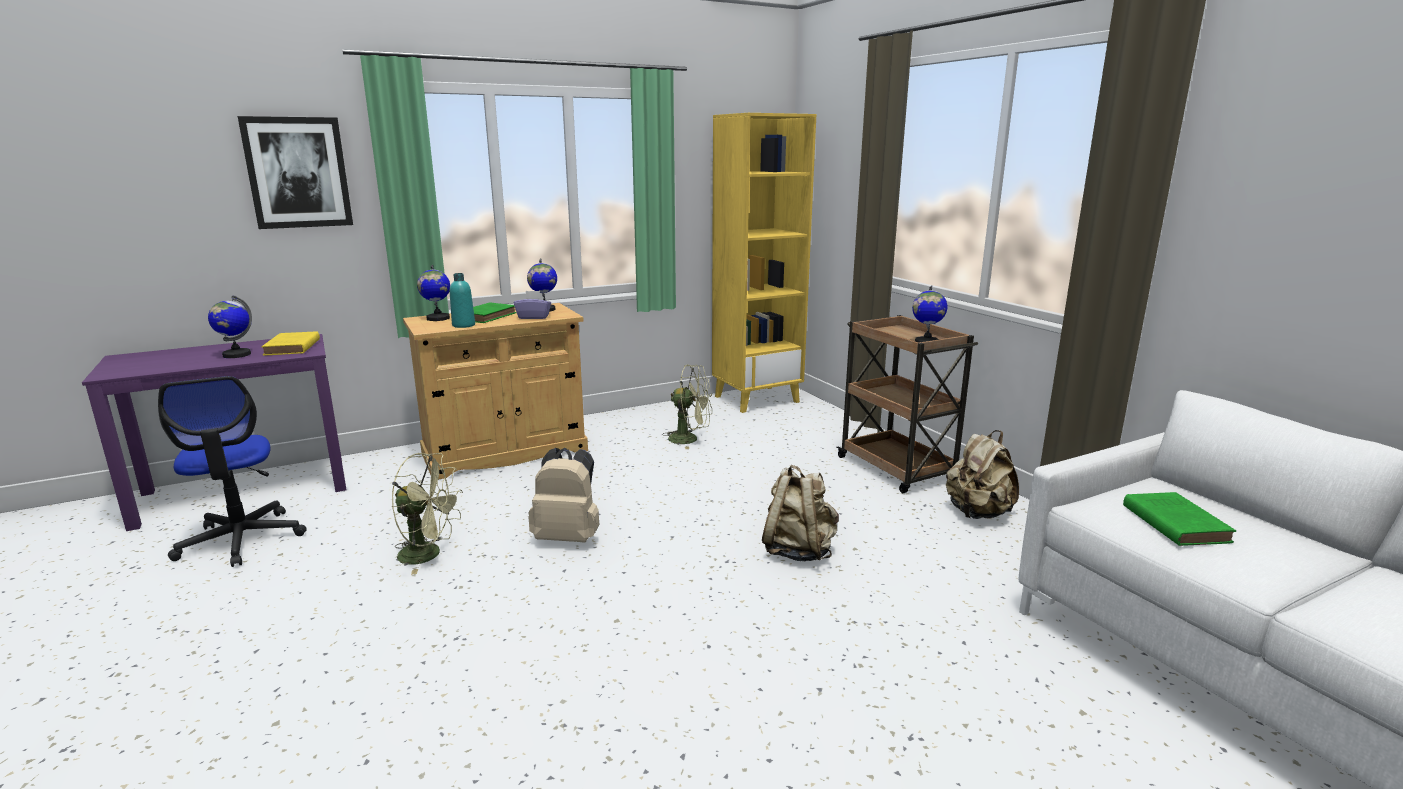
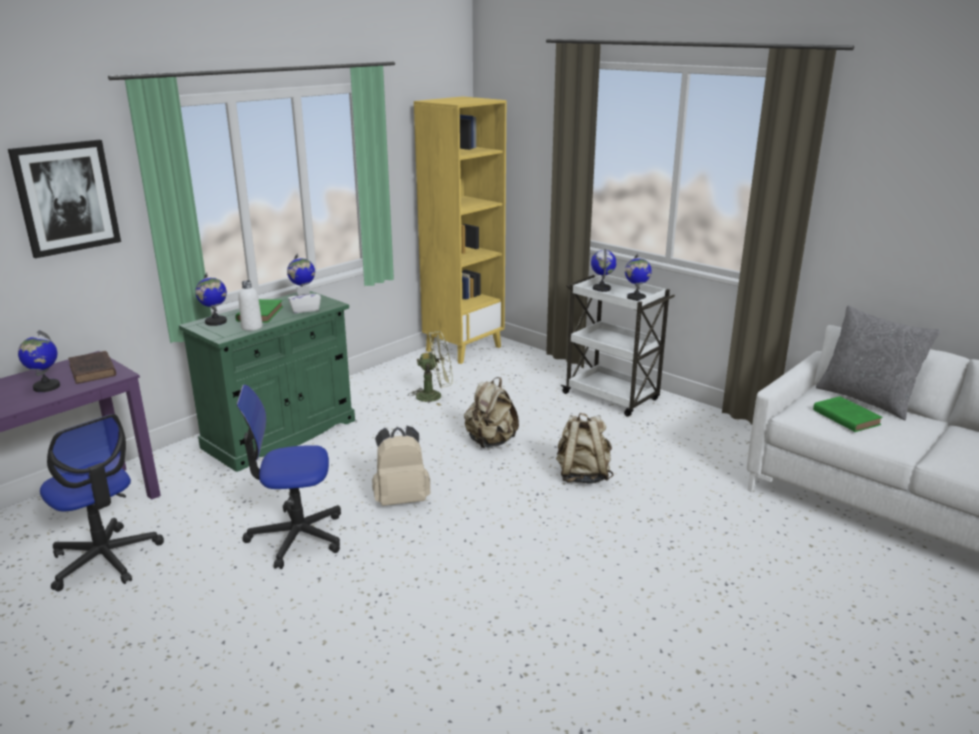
camera: 20 degrees left, 5 degrees up
(292, 348) = (93, 371): yellow book -> brown book
(429, 554) = (296, 536): green fan -> office chair
(463, 325) = (252, 327): turquoise bottle -> white bottle
(505, 452) = (280, 434): beige cabinet -> green cabinet
(533, 317) = (305, 310): purple tissue box -> white tissue box
(891, 331) = (601, 289): none -> globe
(897, 469) = (612, 397): brown cart -> white cart
(977, 513) = (686, 423): beige backpack -> beige backpack (490, 442)
(1227, 505) = (866, 399): none -> grey pillow

